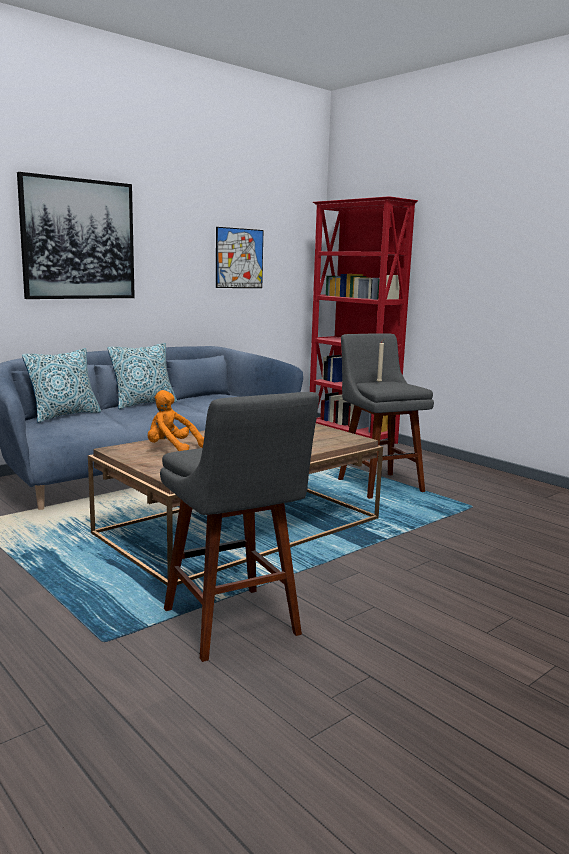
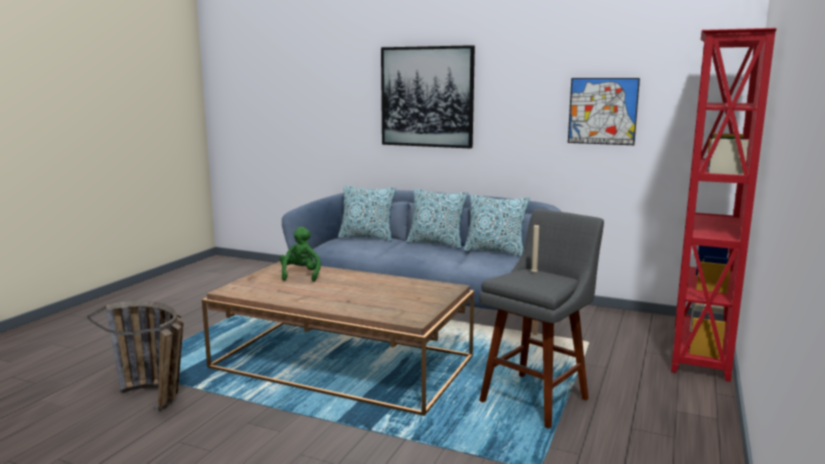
camera: 65 degrees right, 0 degrees up
(171, 449) = (301, 275): orange plush toy -> green plush toy
(203, 398) = (495, 251): none -> pillow
(233, 625) = (157, 402): grey stool -> basket

